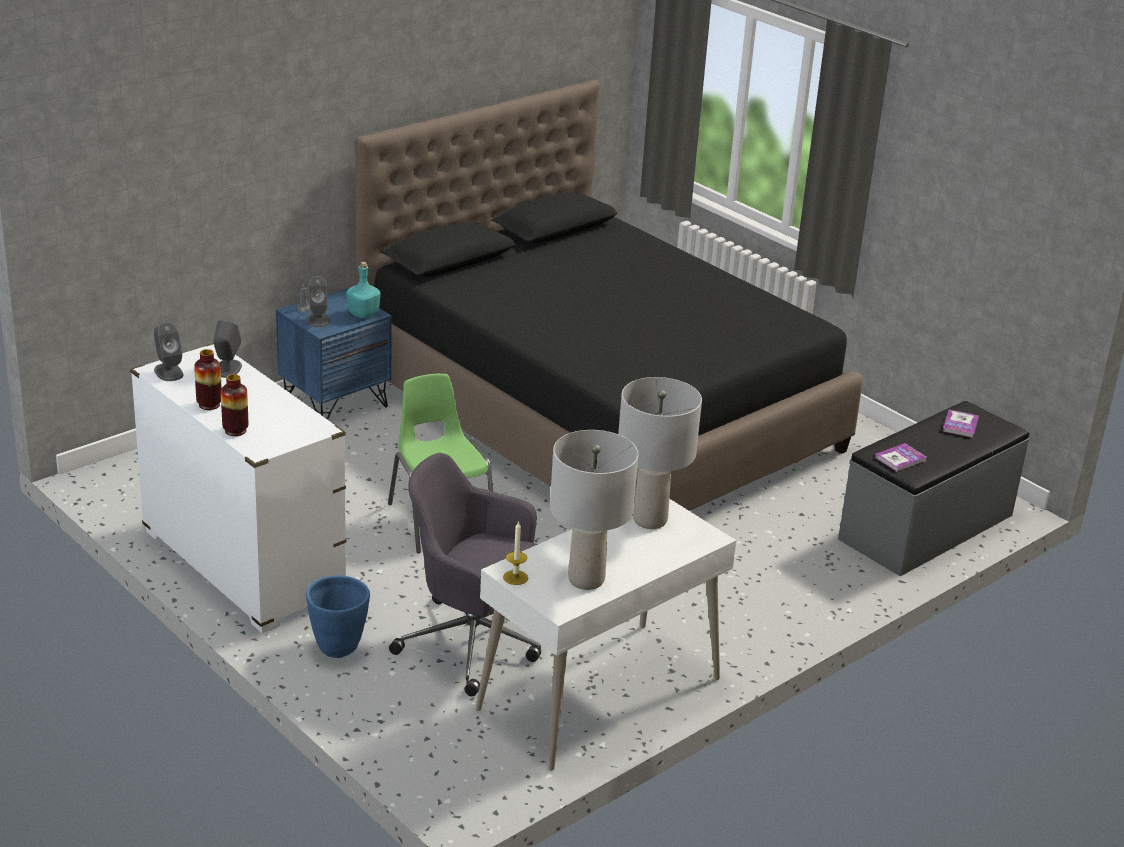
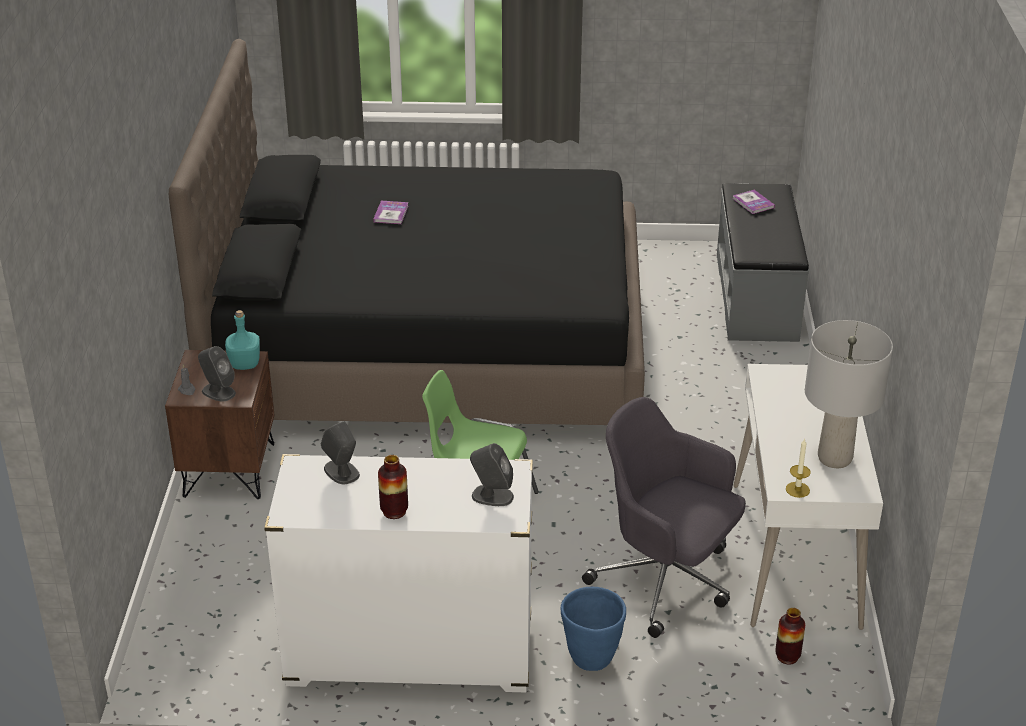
camera: 45 degrees left, 5 degrees up
(168, 372) = (302, 507): grey speaker -> grey speaker (492, 496)
(235, 431) = (459, 517): vase -> vase (787, 656)
(334, 404) = (228, 470): blue nightstand -> brown nightstand
(474, 644) = (666, 581): grey office chair -> grey office chair turned 60 degrees clockwise
(650, 520) = (784, 387): grey table lamp -> none
(900, 459) = (767, 249): book -> book (391, 214)

